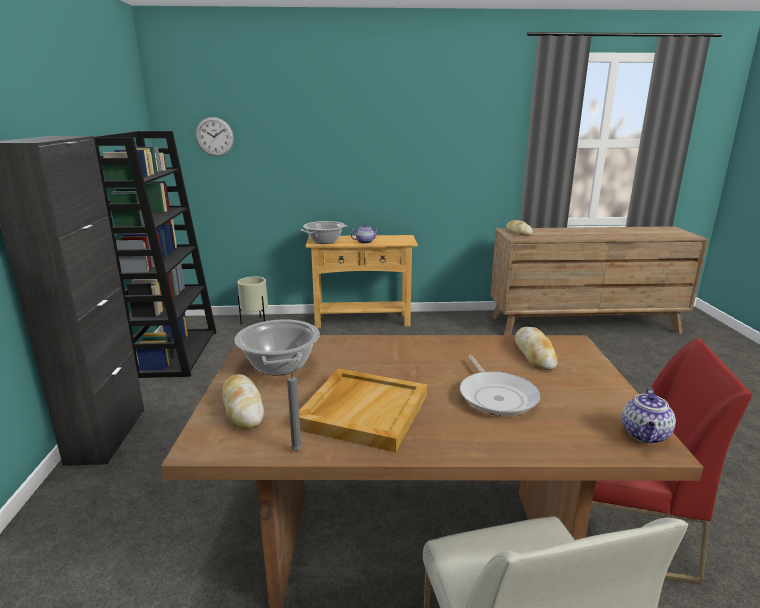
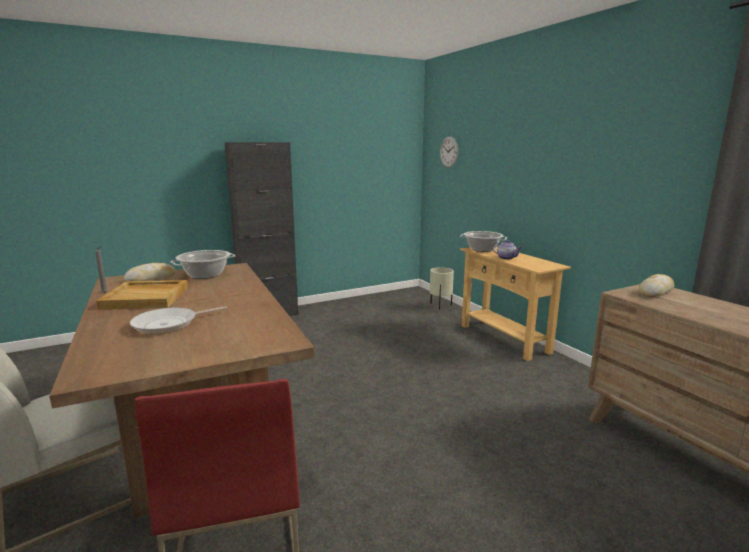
camera: 65 degrees right, 5 degrees down
(177, 352) = (369, 301): black bookcase -> none
(534, 354) = (251, 329): bread -> none
(645, 435) = (103, 373): teapot -> none

